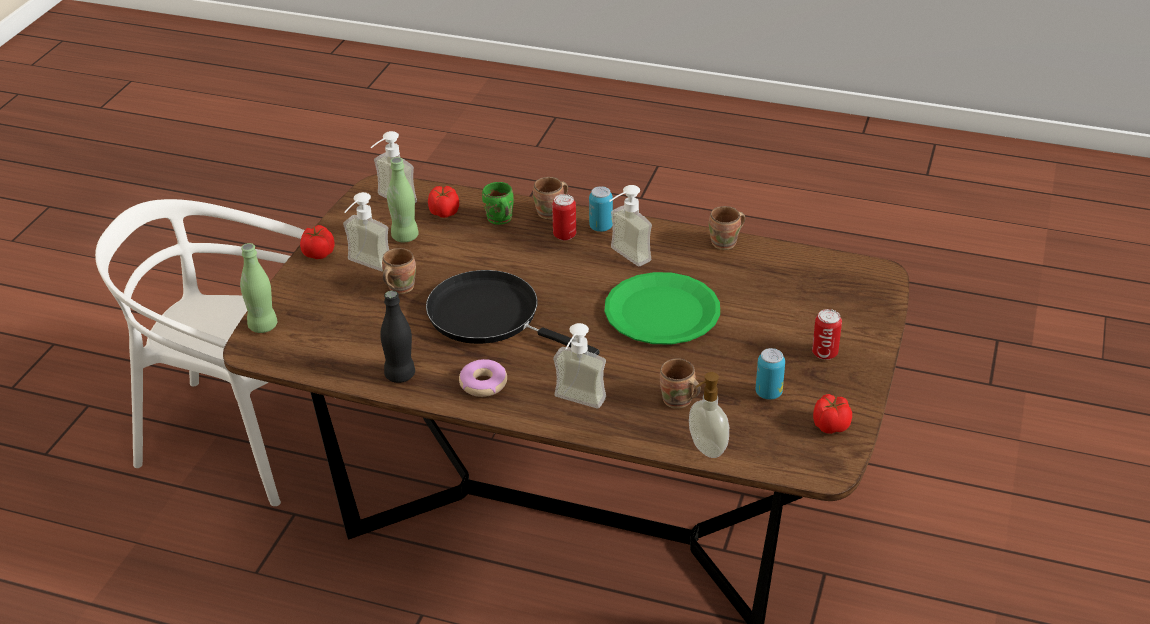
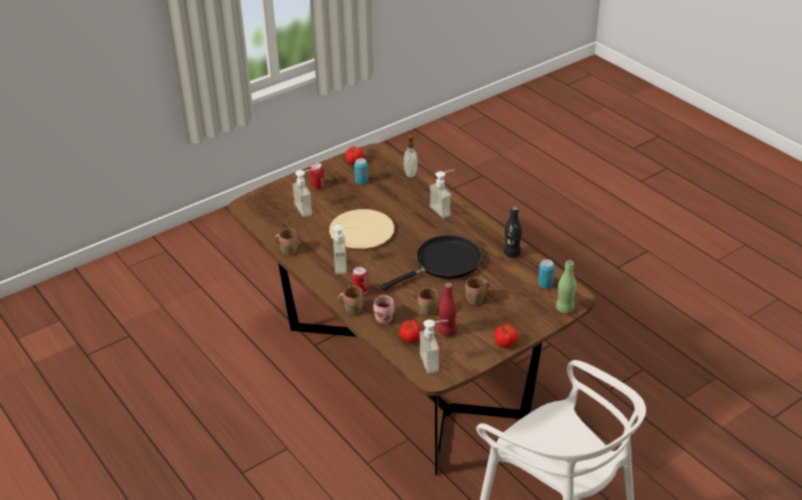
camera: 145 degrees left, 0 degrees up
(364, 266) = (485, 321): soap dispenser -> soap dispenser (308, 208)
(405, 236) = (447, 331): green bottle -> red bottle
(483, 384) = (477, 233): donut -> none
(490, 317) = (444, 263): black frying pan -> black frying pan turned 105 degrees counterclockwise
(498, 220) = (385, 318): green mug -> pink mug
(601, 227) = (336, 288): can -> can (545, 284)
(662, 312) = (361, 231): green plate -> beige plate
(677, 402) = (402, 193): brown mug -> brown mug (428, 310)

